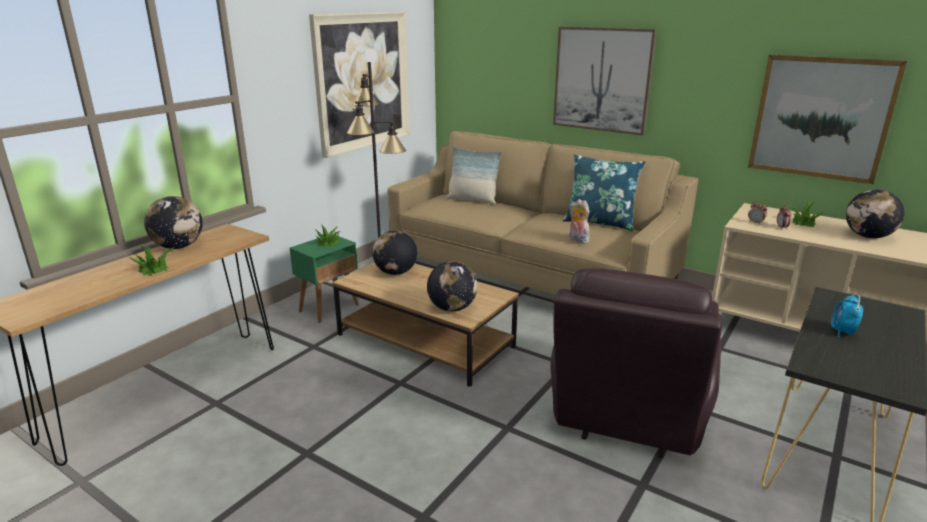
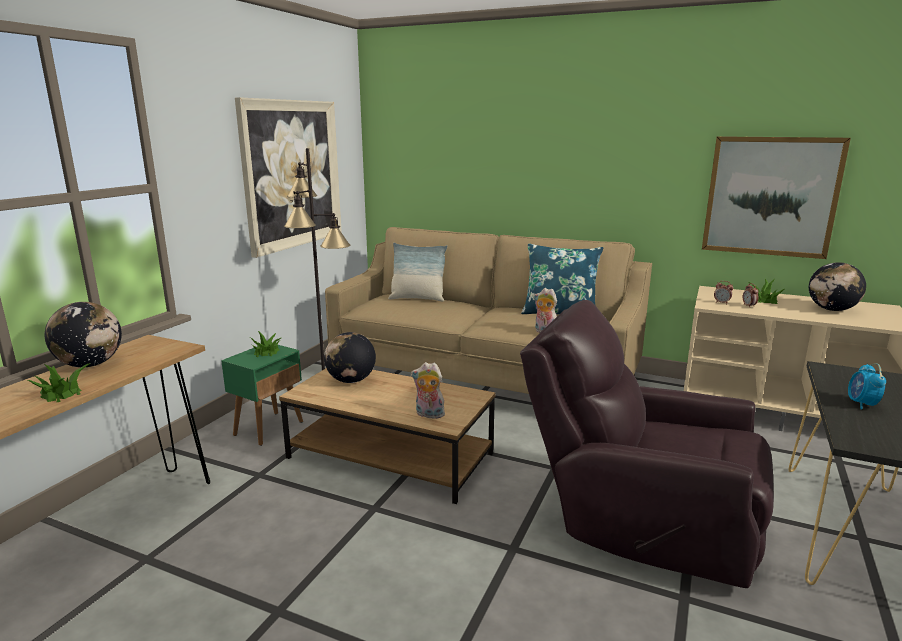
camera: 10 degrees left, 5 degrees down
(452, 308) = (428, 415): globe -> plush toy
(602, 80) = (546, 168): picture -> none
(628, 417) = (639, 520): brown armchair -> brown armchair turned 105 degrees clockwise

